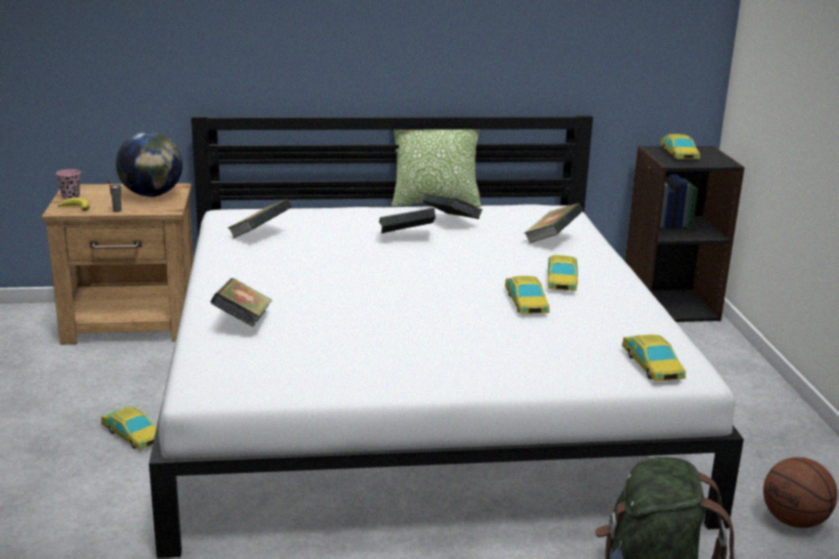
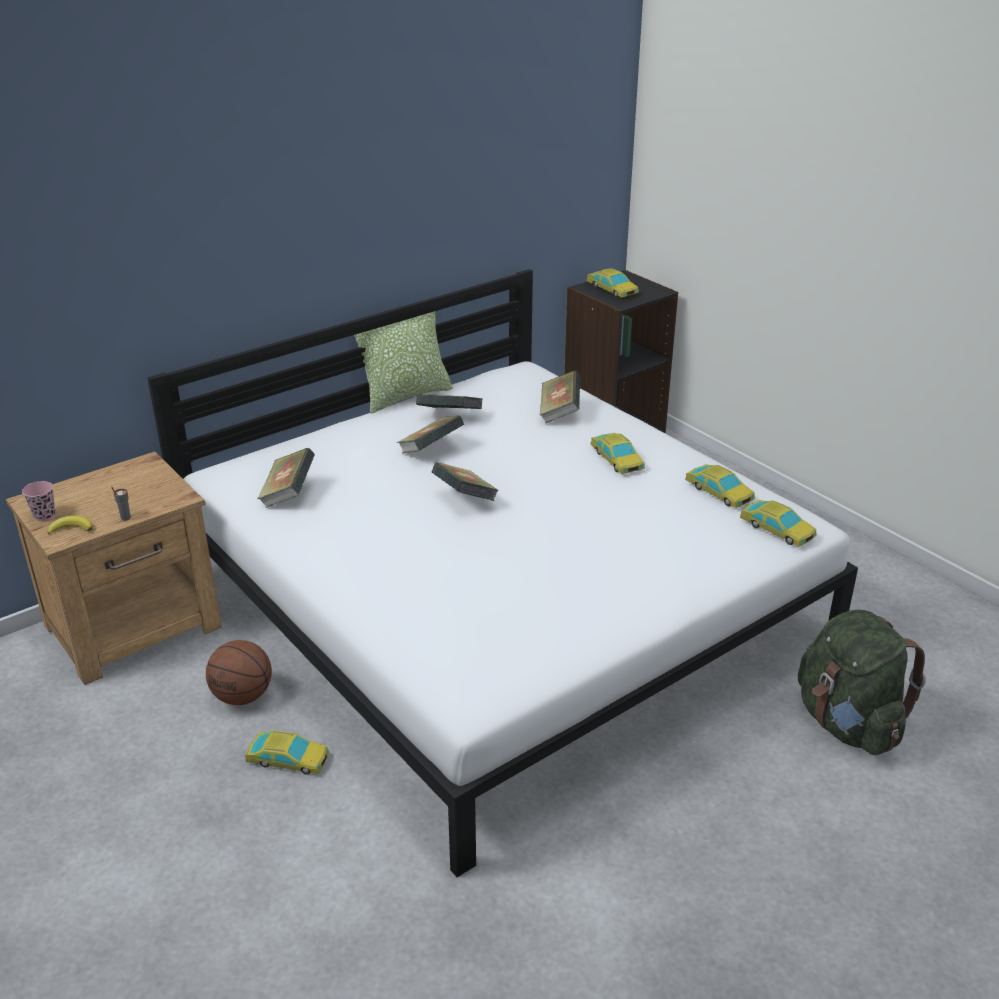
camera: 30 degrees left, 10 degrees up
(151, 195) = (135, 483): globe -> none
(243, 322) = (408, 612): book -> book (465, 499)
(526, 302) = (617, 495): toy car -> toy car (719, 492)
(794, 521) = (877, 613): basketball -> basketball (243, 696)

